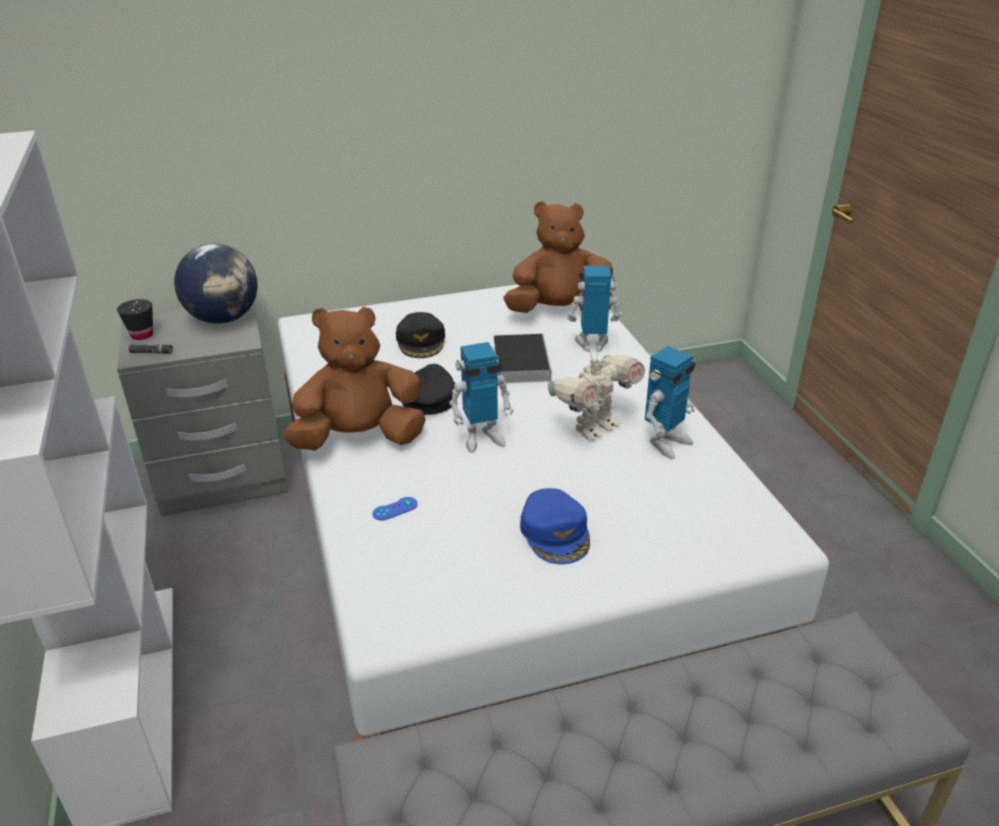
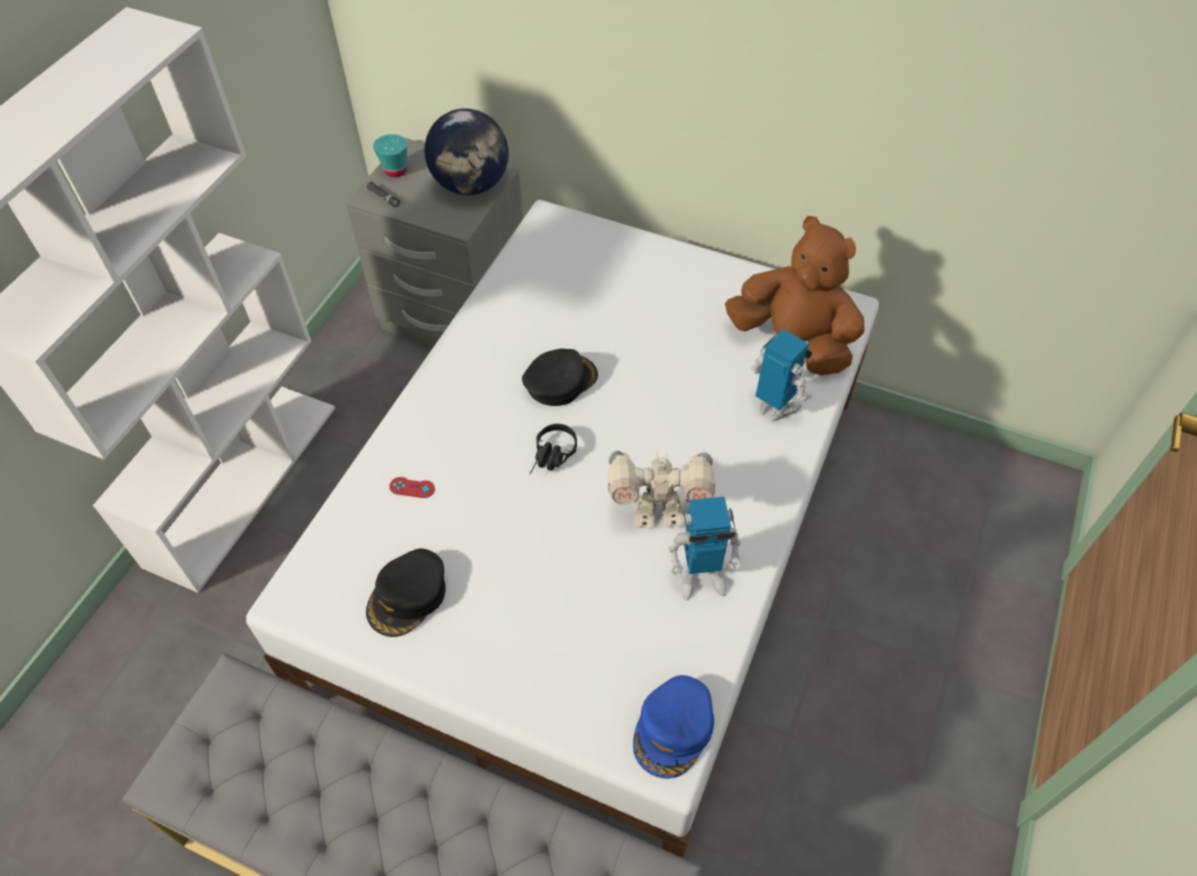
camera: 40 degrees right, 20 degrees up
(142, 335) = (395, 171): black cup -> turquoise cup
(359, 439) = (459, 392): brown plush toy -> none
(395, 509) = (412, 487): blue game controller -> red game controller
(421, 341) = (623, 303): black cap -> black cap (408, 597)
(482, 438) = (552, 458): toy robot -> black headphones
(520, 362) = (682, 387): book -> none
(556, 532) = (500, 603): blue cap -> blue cap (674, 730)

